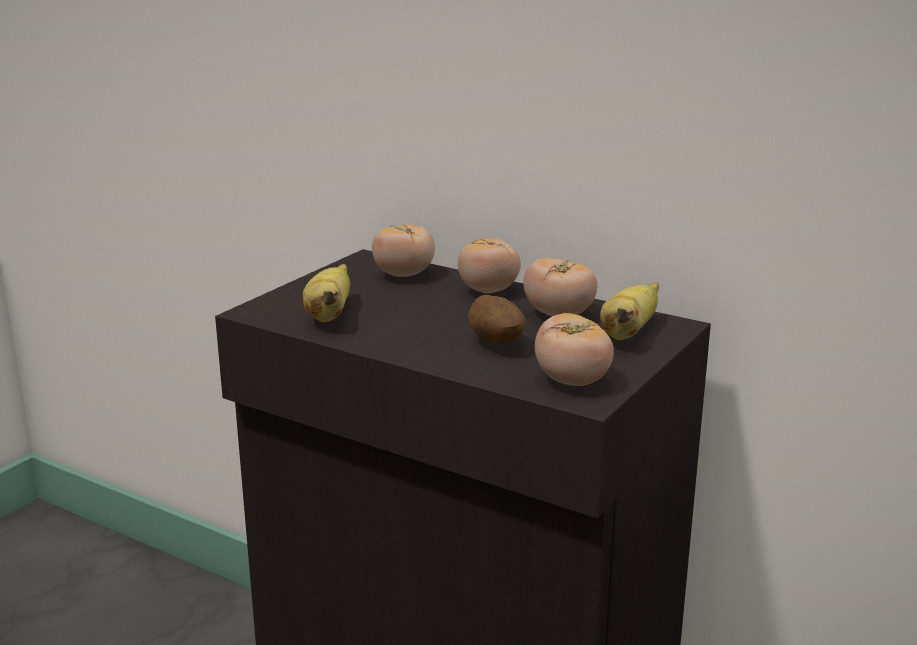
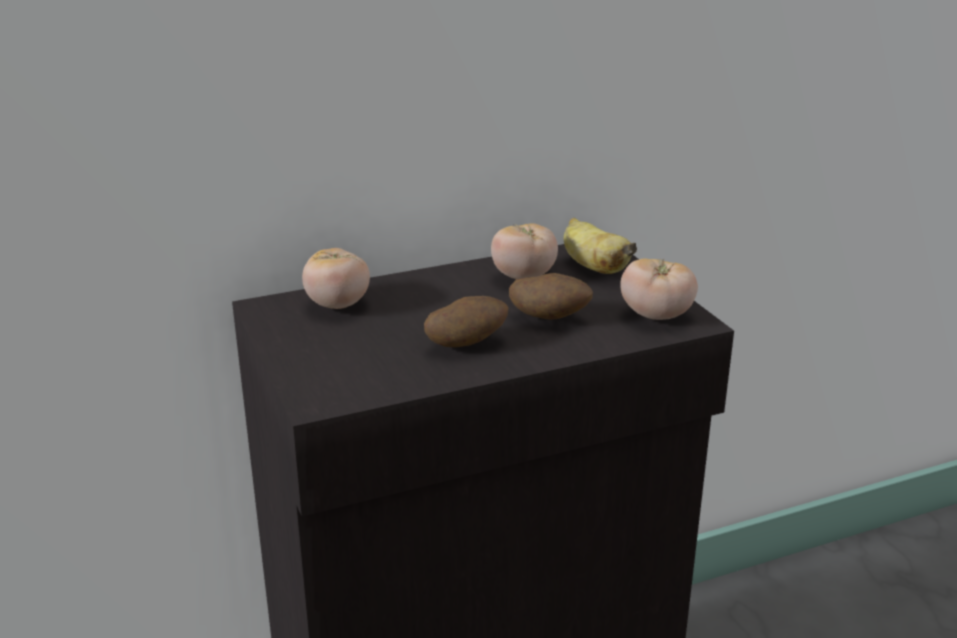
camera: 55 degrees left, 5 degrees up
(329, 315) = (383, 367): banana -> none
(404, 329) = (466, 344): none -> potato
(488, 291) = (432, 284): tomato -> none

